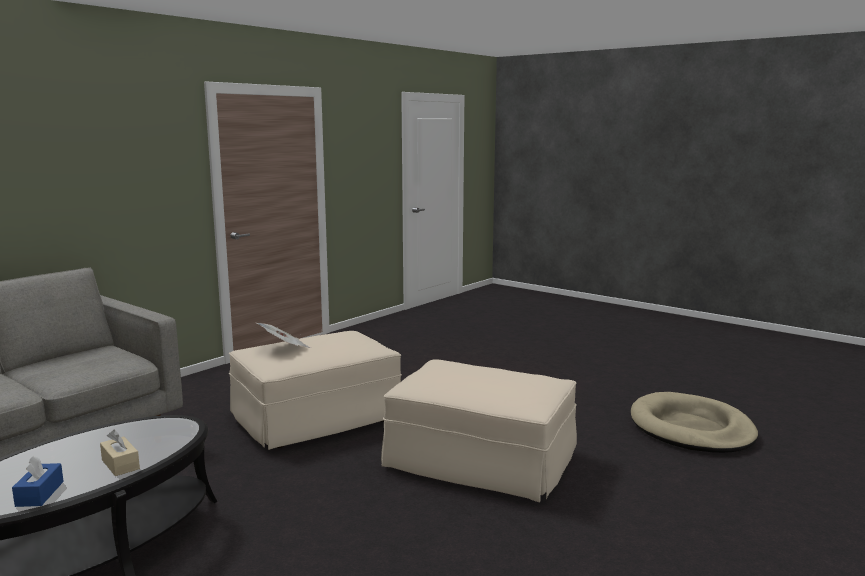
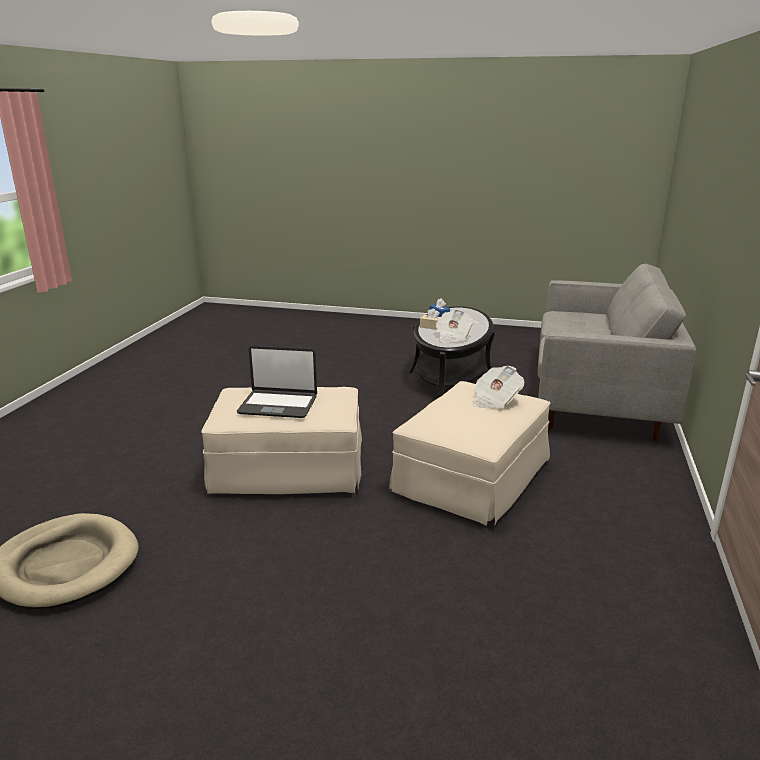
camera: 155 degrees right, 10 degrees up
(142, 434) = (453, 337): none -> newspaper
(491, 377) = (278, 405): none -> laptop

